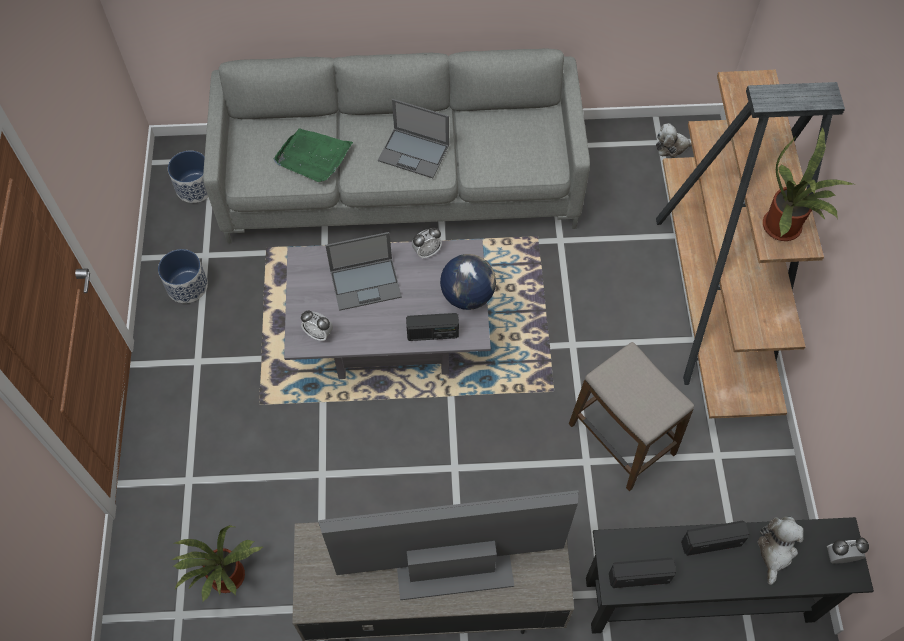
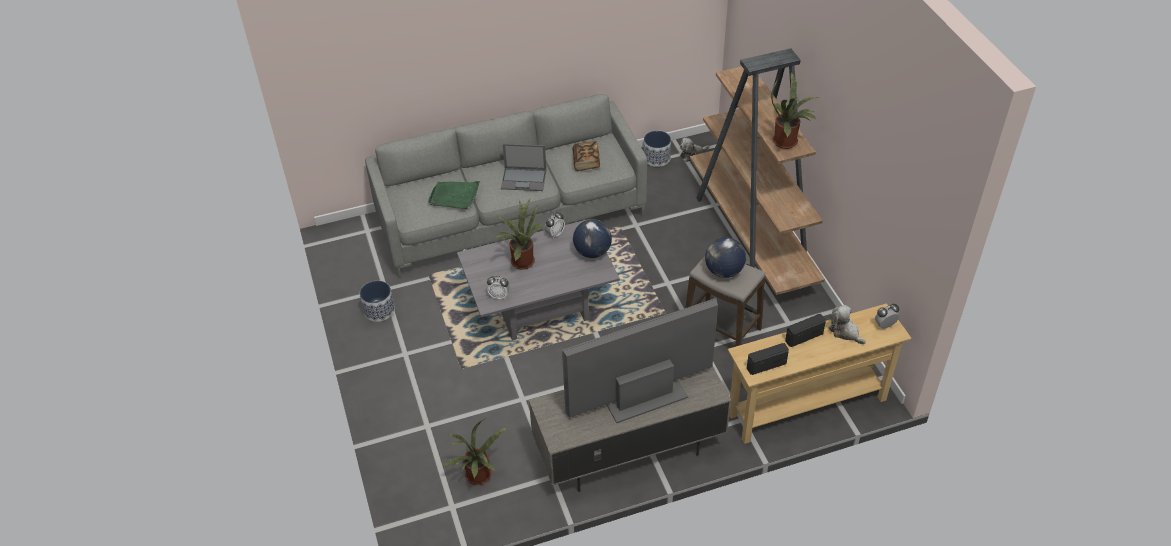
camera: 15 degrees left, 15 degrees down
(195, 188) = (361, 250): planter -> planter (657, 158)
(366, 283) = (520, 260): laptop -> potted plant
(432, 334) = (577, 278): radio -> none
(507, 145) = (586, 162): none -> book
(634, 388) = (723, 271): none -> globe
(699, 600) = (807, 407): black console table -> beige console table
(775, 551) = (845, 332): plush toy -> plush toy turned 45 degrees counterclockwise

